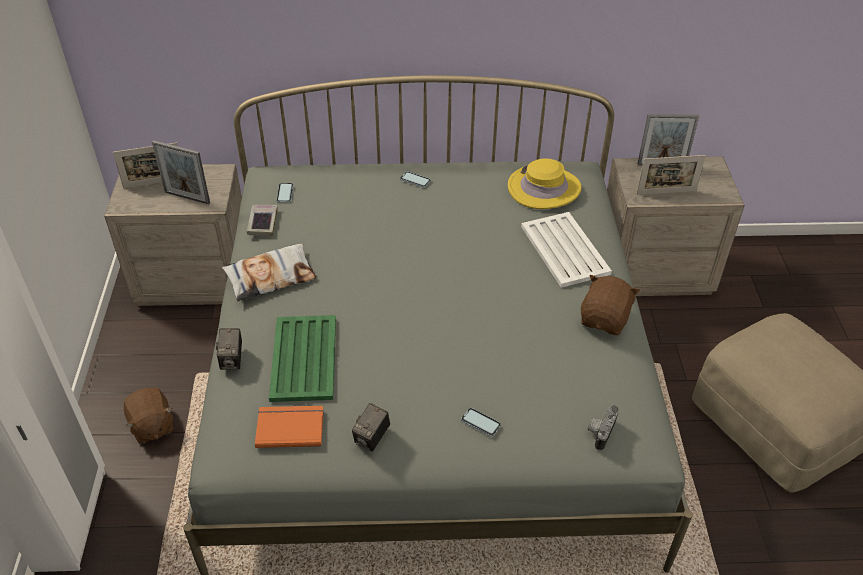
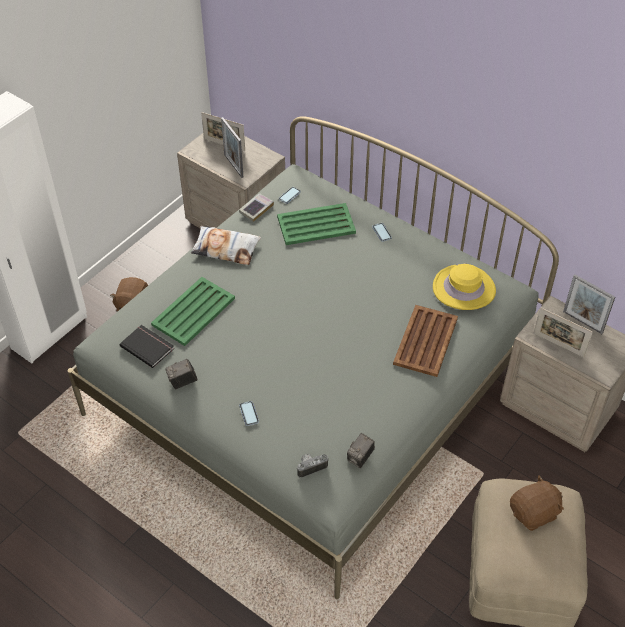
camera: 40 degrees right, 5 degrees up
(232, 360) = (157, 288): camera -> camera (360, 458)
(290, 427) = (148, 346): orange book -> black book
(344, 205) = (317, 225): none -> green tray
(564, 249) = (426, 340): white tray -> brown tray
(605, 319) = (398, 403): brown plush toy -> brown plush toy (534, 513)

